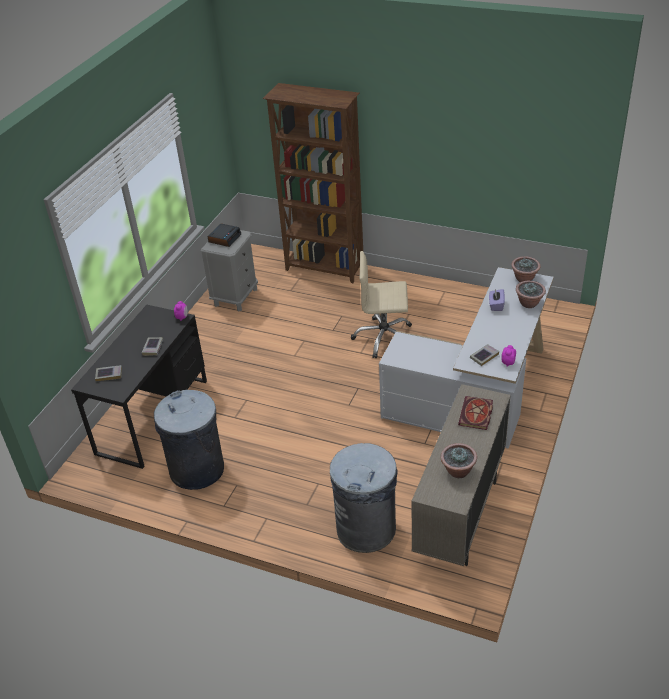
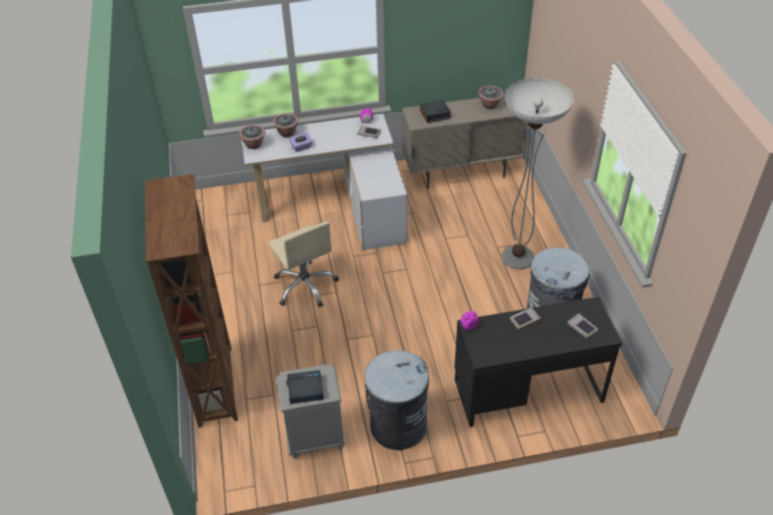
camera: 125 degrees left, 5 degrees up
(290, 491) = (518, 257): none -> floor lamp
(366, 529) = (510, 207): grey trash can -> grey trash can (398, 425)
(476, 415) = (435, 114): book -> alarm clock

